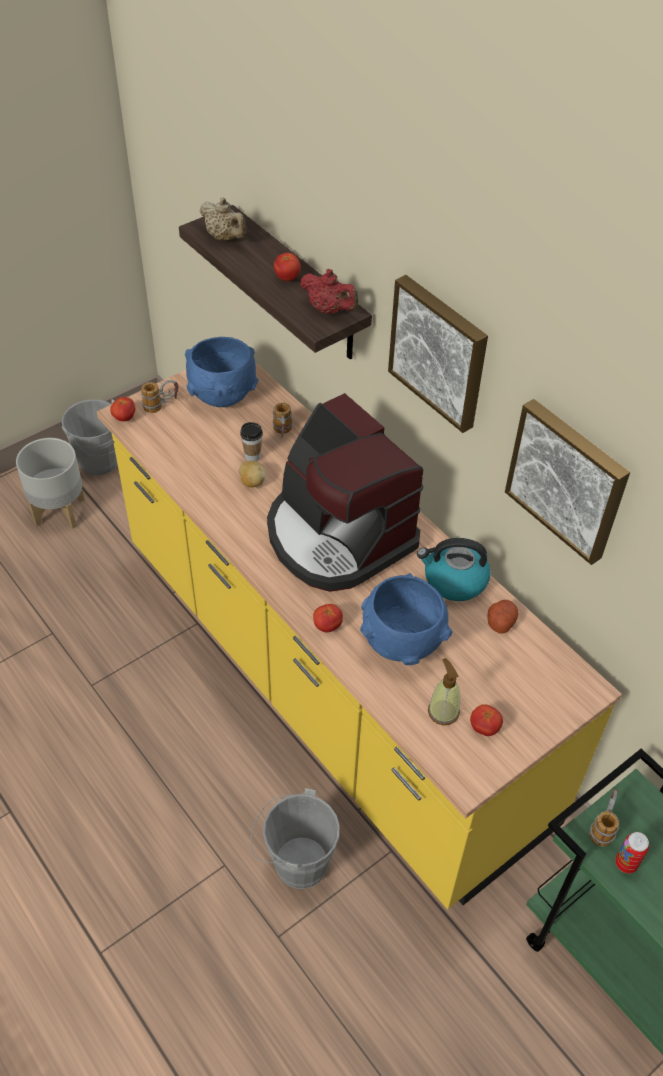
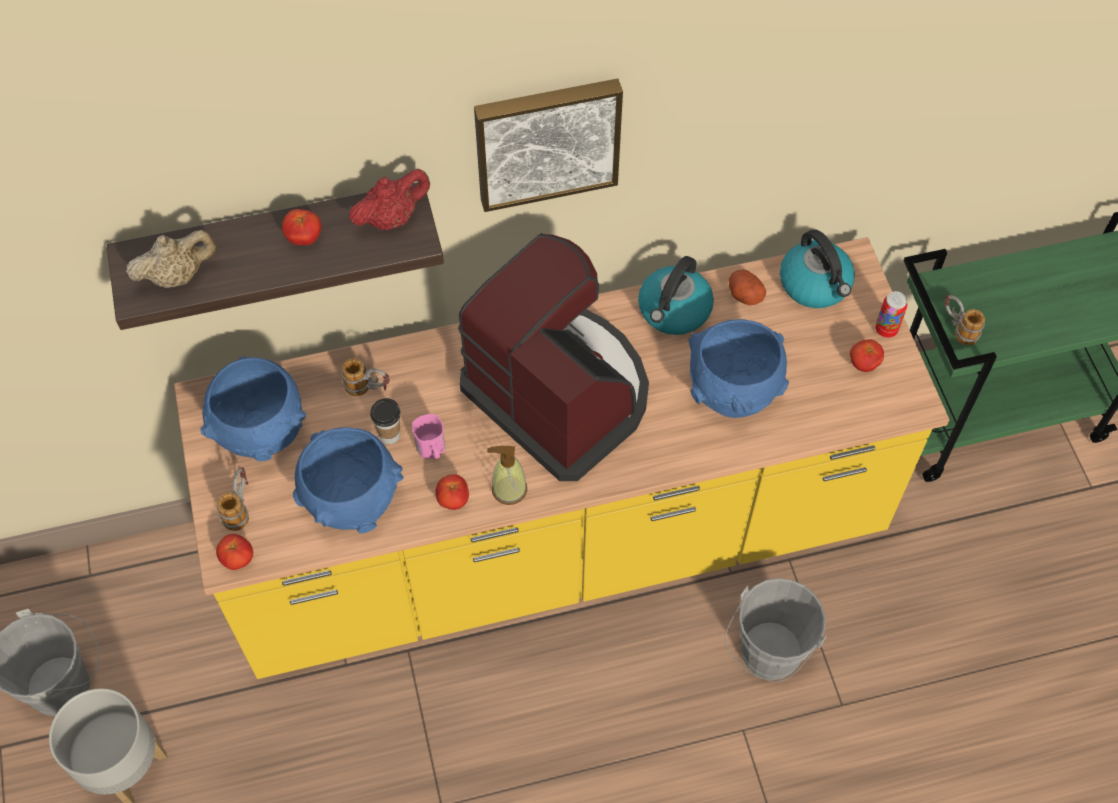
camera: 65 degrees left, 10 degrees up
(193, 455) = (351, 499): none -> blue bowl
(252, 482) = (432, 450): potato -> pink mug
(327, 626) = (682, 451): tomato -> tomato (453, 500)
(337, 536) = (560, 393): coffee machine -> coffee machine turned 120 degrees counterclockwise
(443, 711) = (831, 390): soap dispenser -> soap dispenser (509, 489)
(543, 669) = (815, 285): none -> kettle
(568, 479) = (755, 123): picture -> none
(626, 863) = (1000, 330): can -> can (886, 329)

